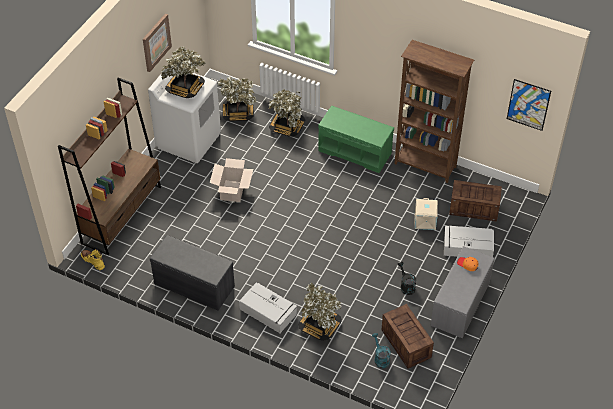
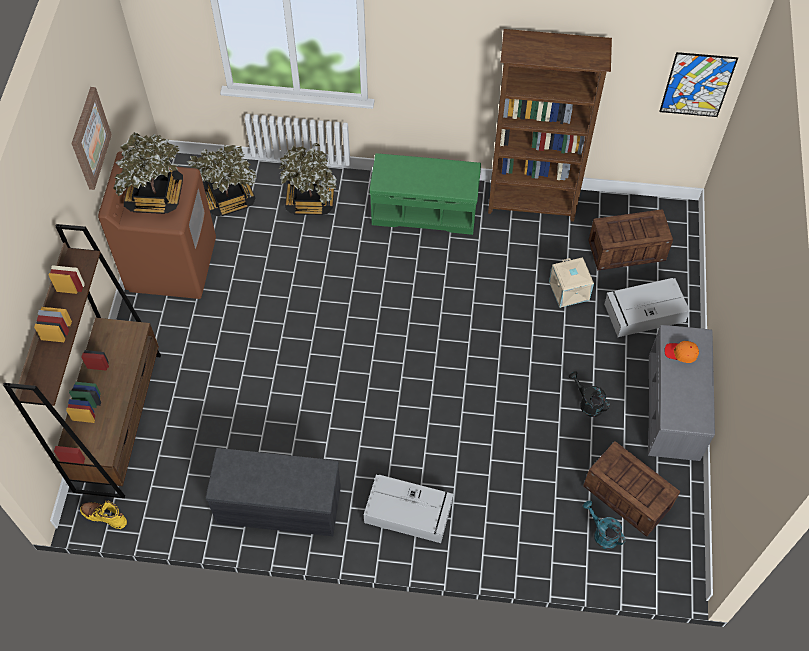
camera: 20 degrees left, 10 degrees up
(189, 140) = (172, 264): white washing machine -> brown washing machine
(232, 191) = (272, 328): cardboard box -> none
(319, 326) = (493, 510): potted plant -> none

